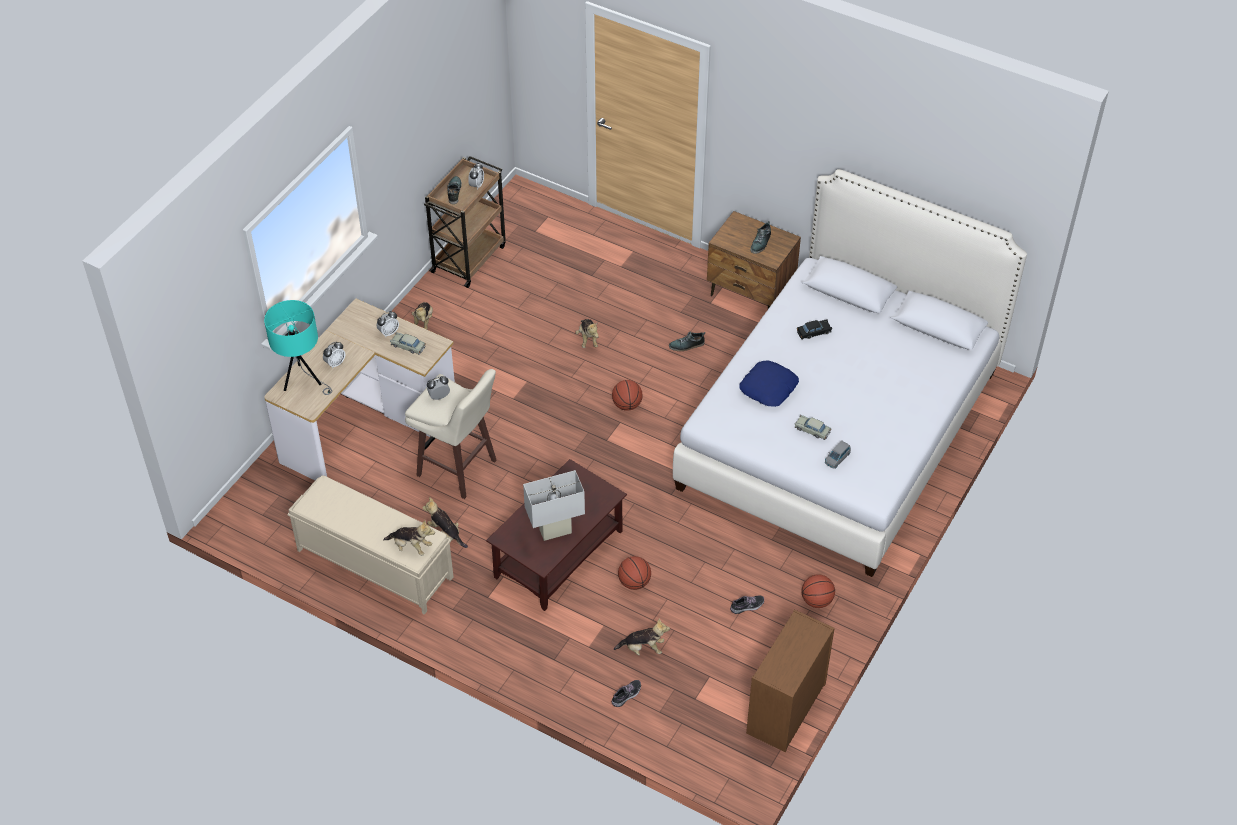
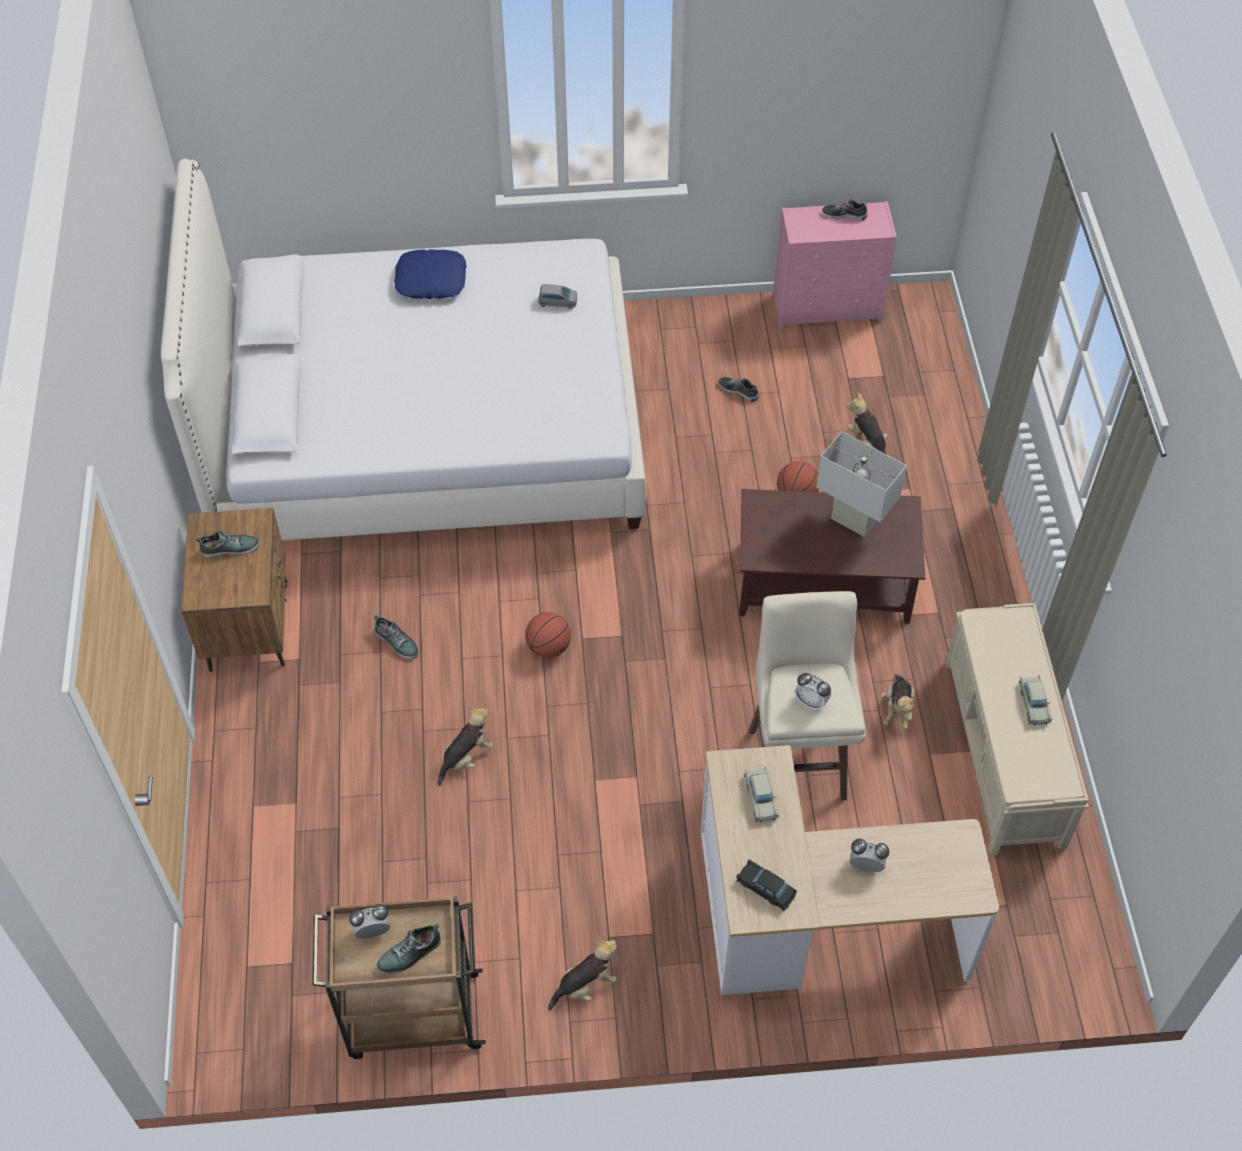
camera: 125 degrees left, 5 degrees up
(303, 381) = (930, 881): turquoise table lamp -> none
(388, 332) = (757, 840): alarm clock -> none
(411, 547) = (1010, 633): plush toy -> none
(626, 695) = (932, 428): shoe -> shoe (844, 215)
(769, 388) = (500, 405): blue pillow -> blue pillow (431, 280)
(785, 709) = (828, 307): brown dresser -> pink dresser
(812, 430) = (534, 339): beige toy car -> beige toy car (1034, 703)
(814, 332) = (371, 408): black toy car -> black toy car (765, 888)
(817, 600) = (681, 342): basketball -> none

